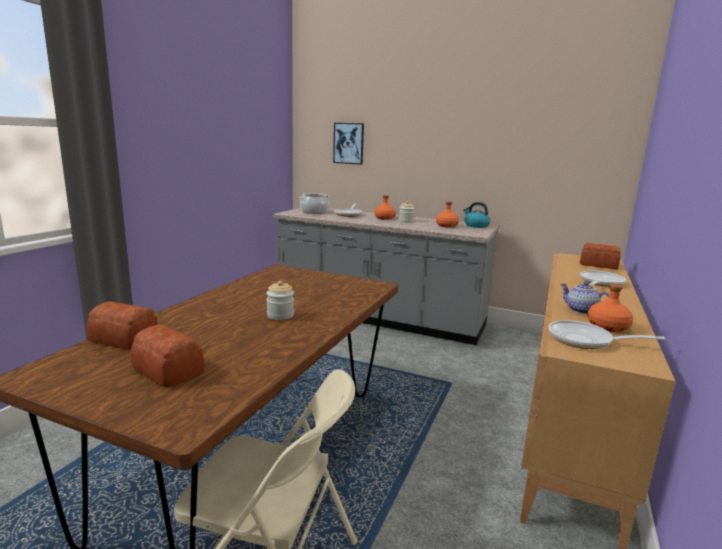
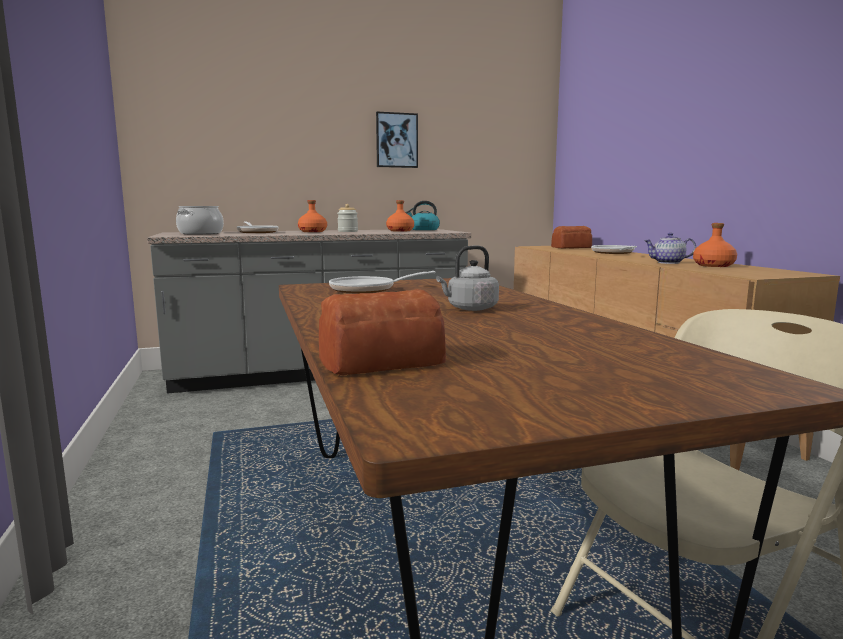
camera: 40 degrees left, 5 degrees down
(168, 369) = (558, 362): bread -> none
(280, 315) = (470, 308): jar -> grey kettle
(349, 143) = (223, 134): picture -> picture (396, 140)
(585, 340) = (736, 271): frying pan -> frying pan (368, 289)

